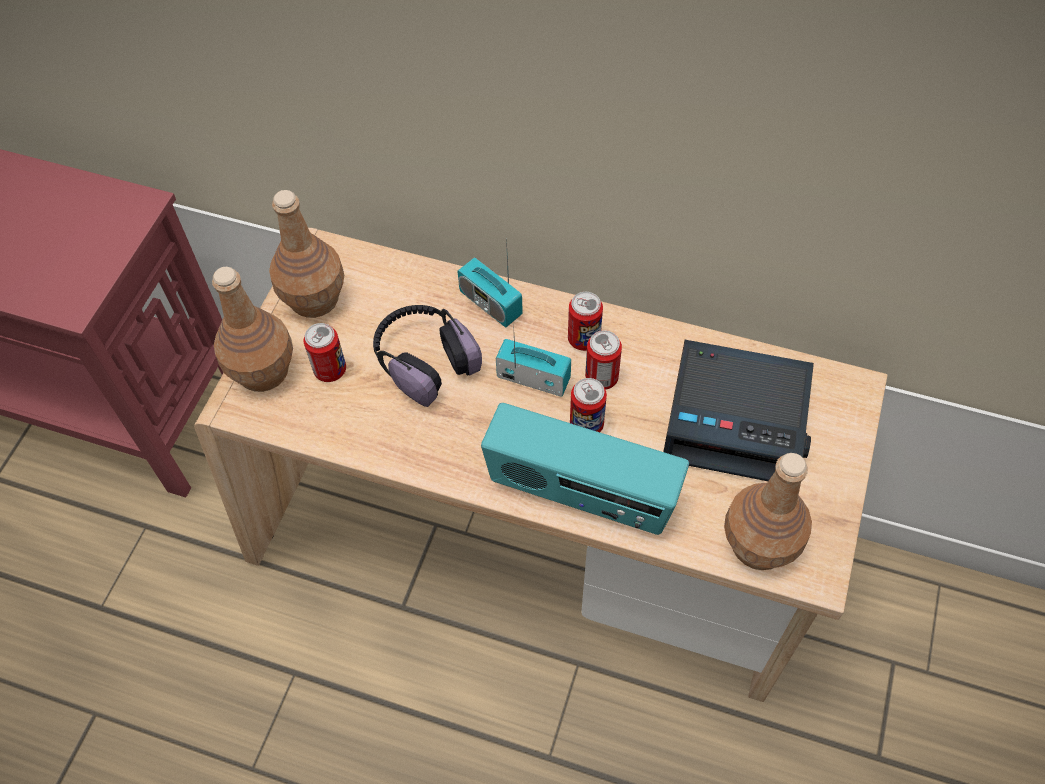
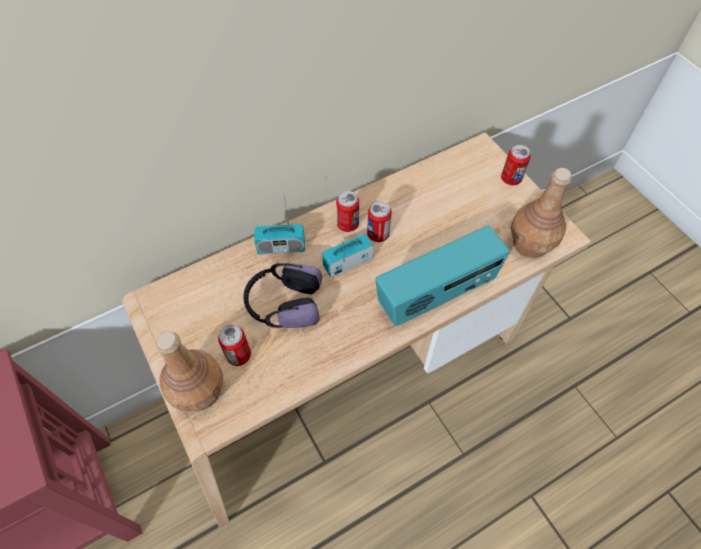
camera: 50 degrees left, 0 degrees up
(314, 297) = (179, 327): brown bottle -> none
(586, 424) = (399, 261): can -> can (511, 179)
(737, 420) = (456, 201): alarm clock -> none

